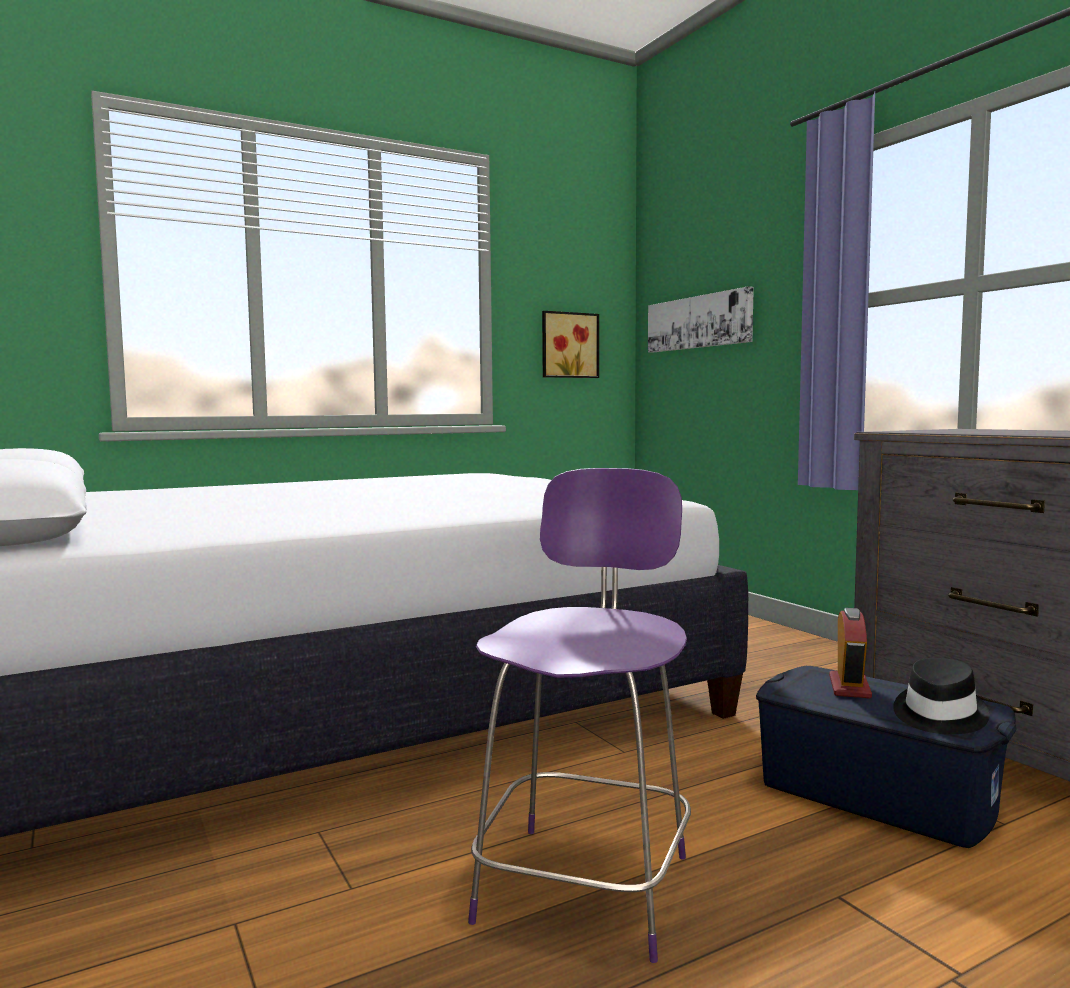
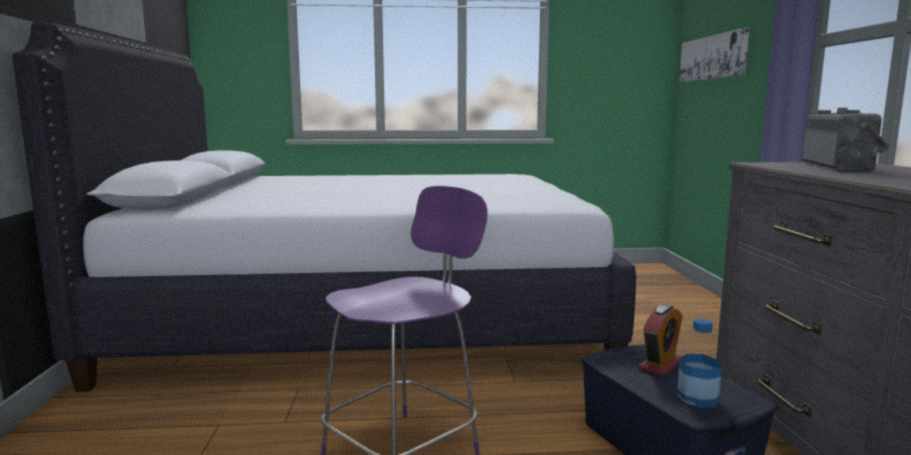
camera: 25 degrees right, 5 degrees up
(568, 345) = (612, 77): picture -> none
(938, 715) = (698, 398): black hat -> bottle
(980, 430) = (842, 167): none -> radio

